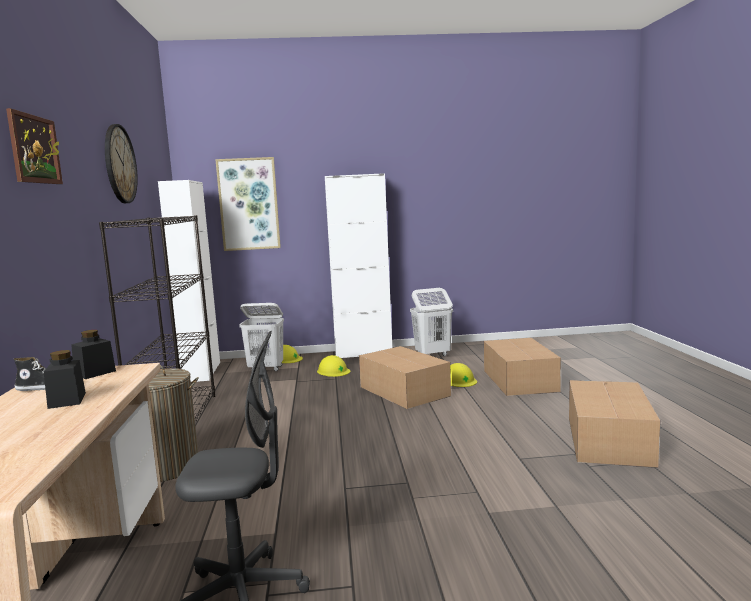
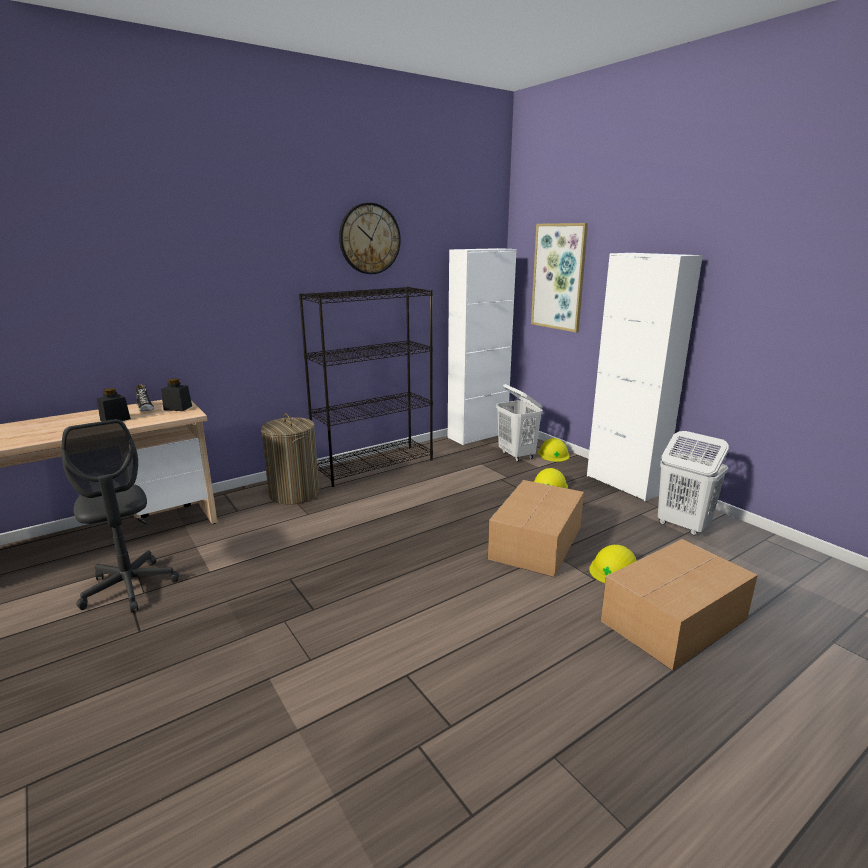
camera: 60 degrees right, 10 degrees up
(34, 149) = (214, 241): picture -> none
(609, 440) = (522, 757): cardboard box -> none

